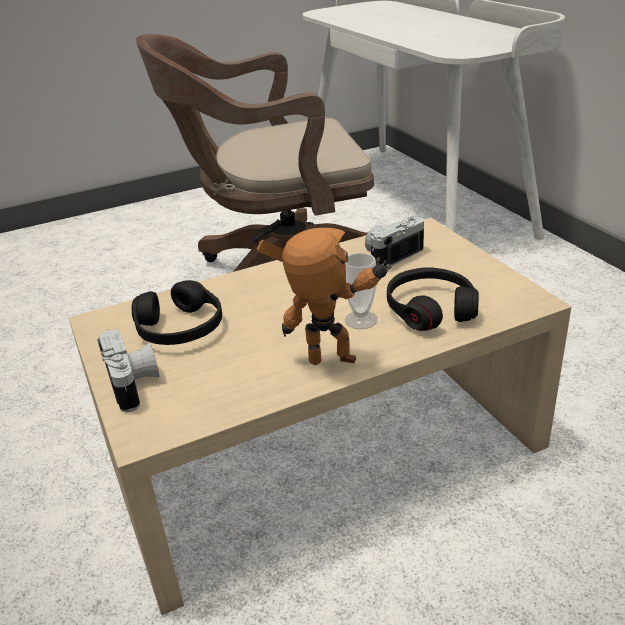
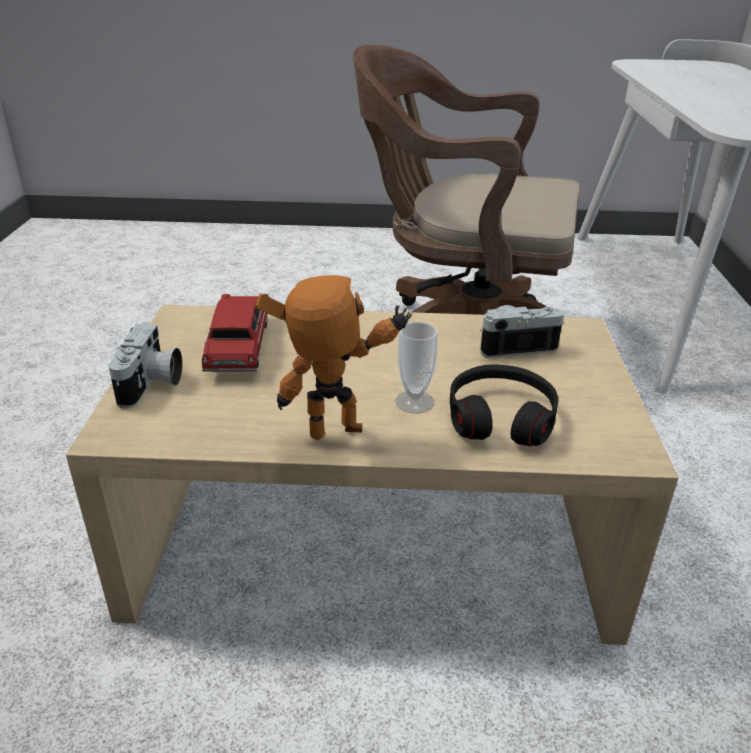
camera: 25 degrees right, 0 degrees up
(180, 328) = (239, 347): black headphones -> red toy car
(333, 366) = (339, 438): toy robot -> toy robot turned 45 degrees counterclockwise

